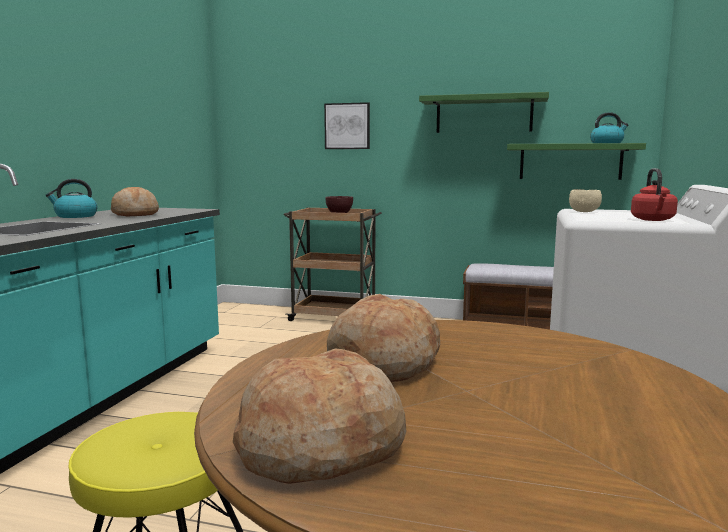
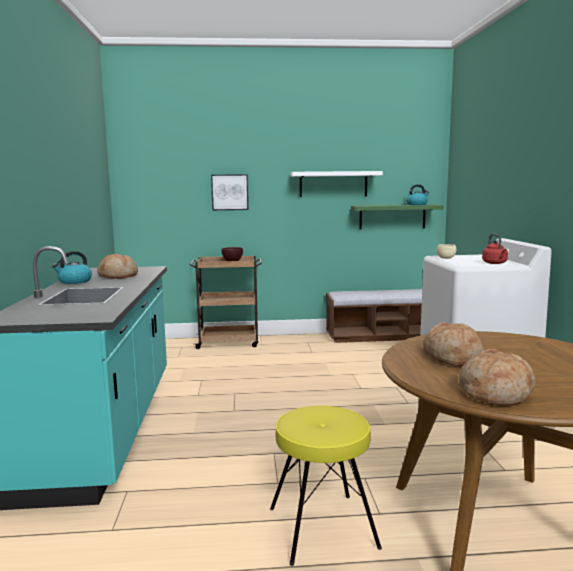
camera: 20 degrees left, 0 degrees up
(484, 114) = (333, 184): green shelf -> white shelf

